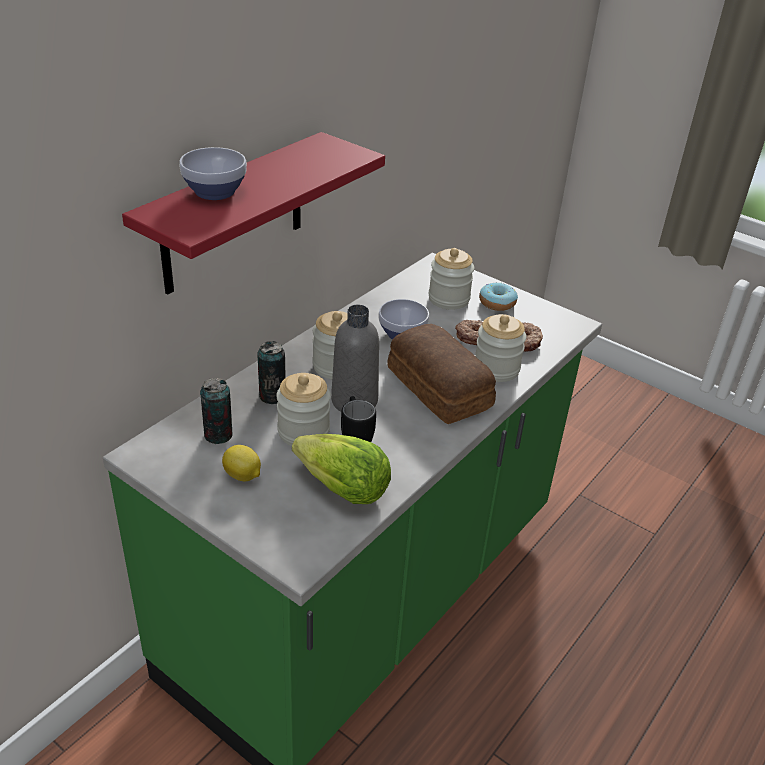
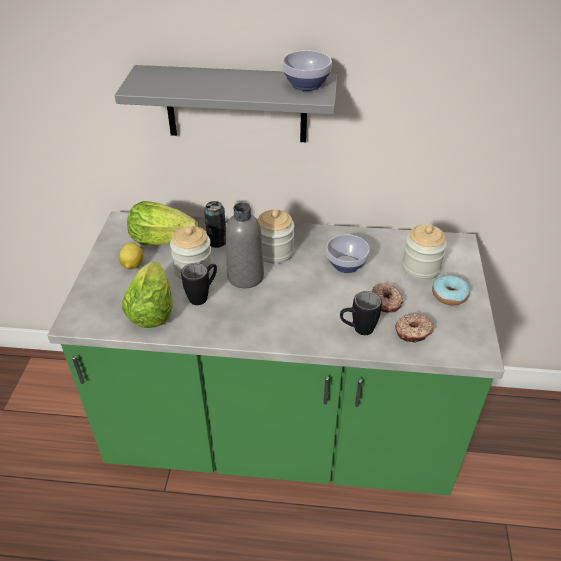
camera: 60 degrees right, 5 degrees up
(213, 191) = (193, 75): bowl -> bowl (306, 84)
(218, 435) = (161, 239): can -> lettuce
(233, 214) = (236, 104): red shelf -> grey shelf
(438, 389) = (299, 309): bread -> none
(496, 369) = (357, 330): jar -> black mug

